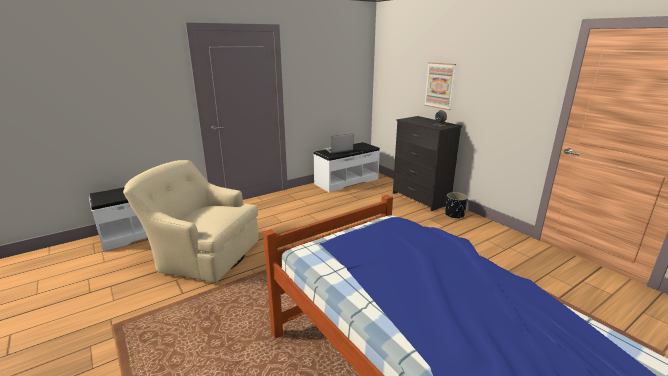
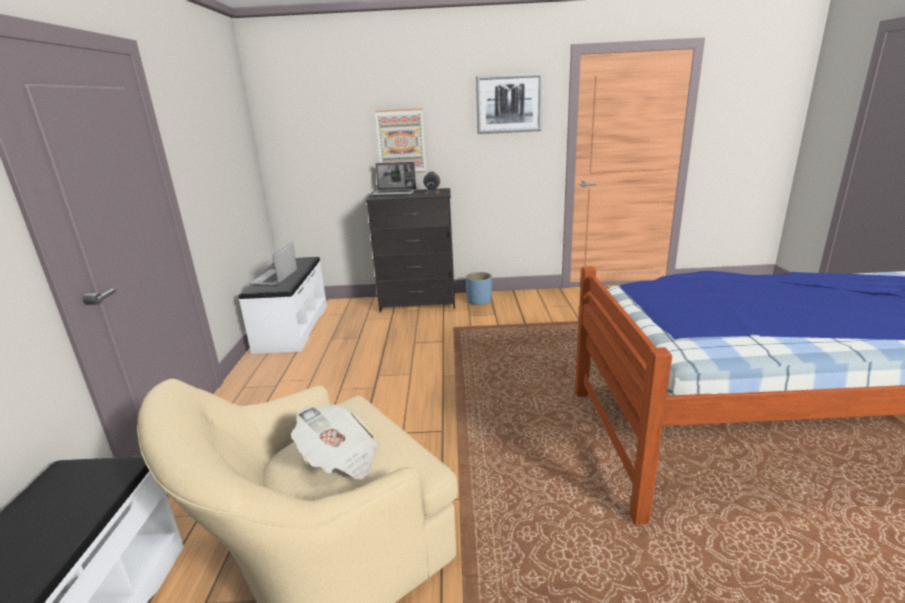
camera: 55 degrees left, 0 degrees up
(204, 215) = (340, 458): none -> newspaper
(421, 120) = (394, 193): none -> laptop
(454, 215) = (479, 301): black planter -> blue planter
(516, 68) = (509, 104): none -> picture

